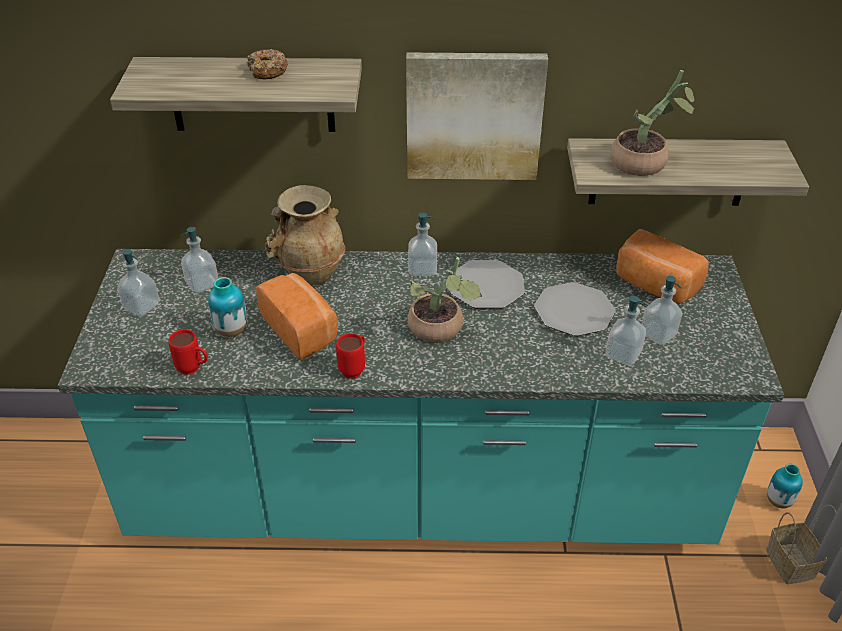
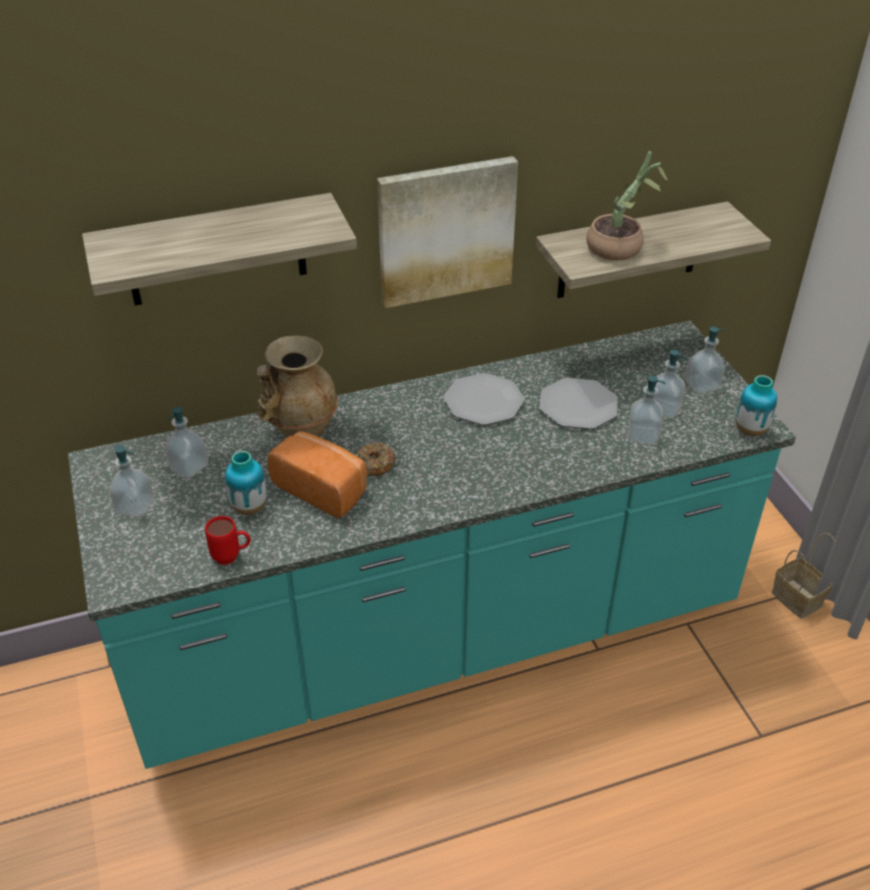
camera: 20 degrees left, 0 degrees up
(267, 71) = (244, 222): donut -> donut (375, 464)
(355, 368) = (399, 513): red mug -> none
(422, 269) = (412, 398): soap dispenser -> soap dispenser (702, 385)
(440, 330) = (462, 454): potted plant -> none
(654, 285) = (637, 364): bread -> none
(778, 501) = (764, 546): vase -> vase (750, 430)

